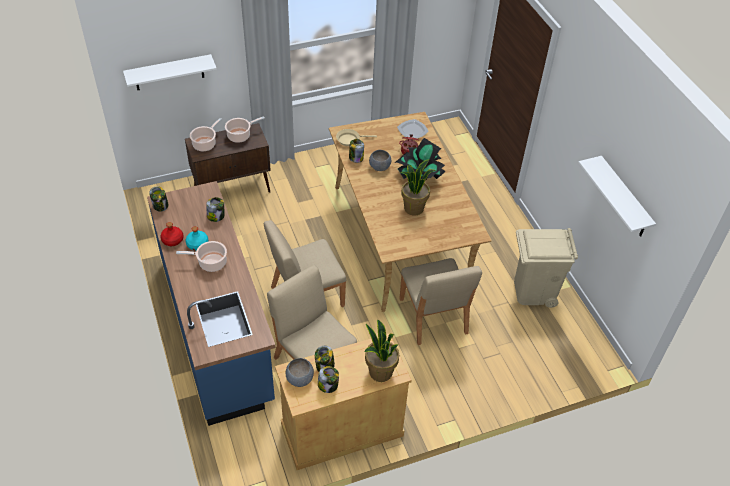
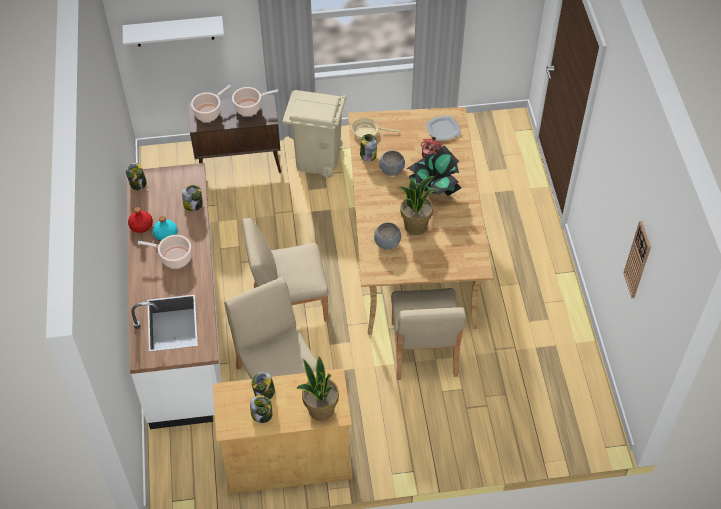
camera: 15 degrees right, 5 degrees up
(217, 329) = (184, 324): blue counter -> white counter
(299, 379) = (234, 402): grey bowl -> grey bowl (387, 243)
(533, 291) = (549, 339): beige trash can -> beige trash can (317, 159)
(624, 198) = (638, 260): white shelf -> wall clock

